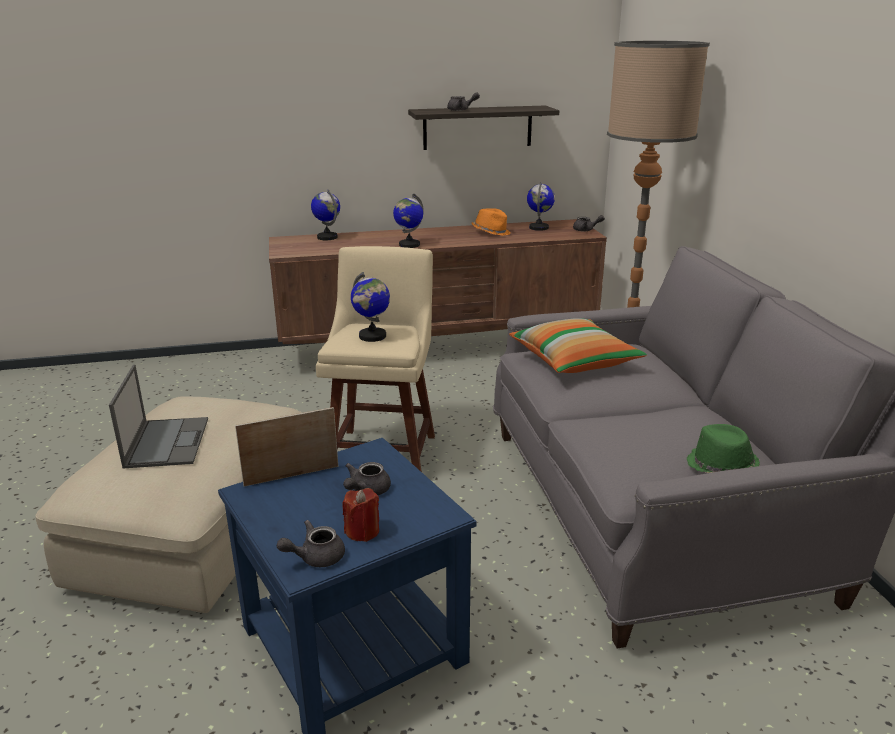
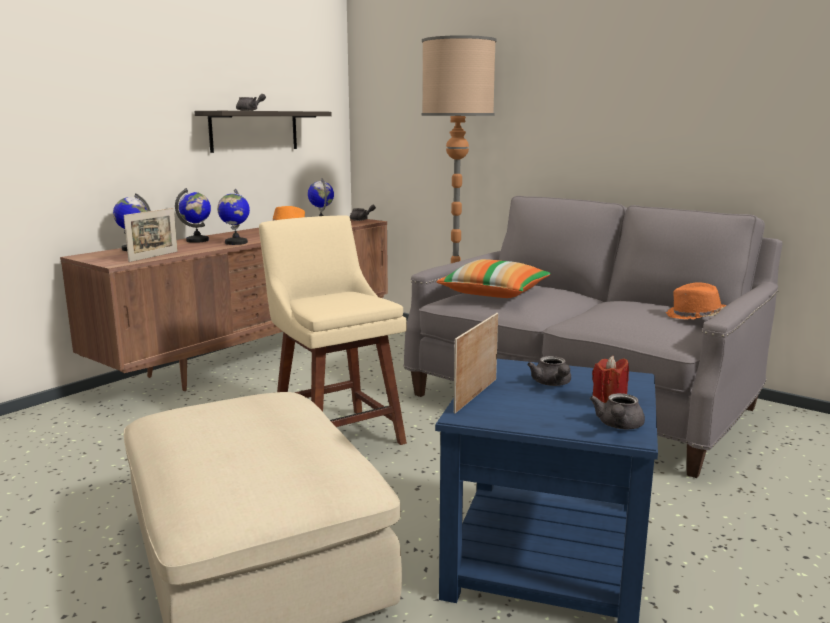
camera: 40 degrees left, 10 degrees down
(167, 442) = (235, 440): laptop -> none
(320, 250) = (153, 256): none -> picture frame
(372, 336) = (338, 301): globe -> globe (197, 240)
(720, 467) = (695, 316): green hat -> orange hat

